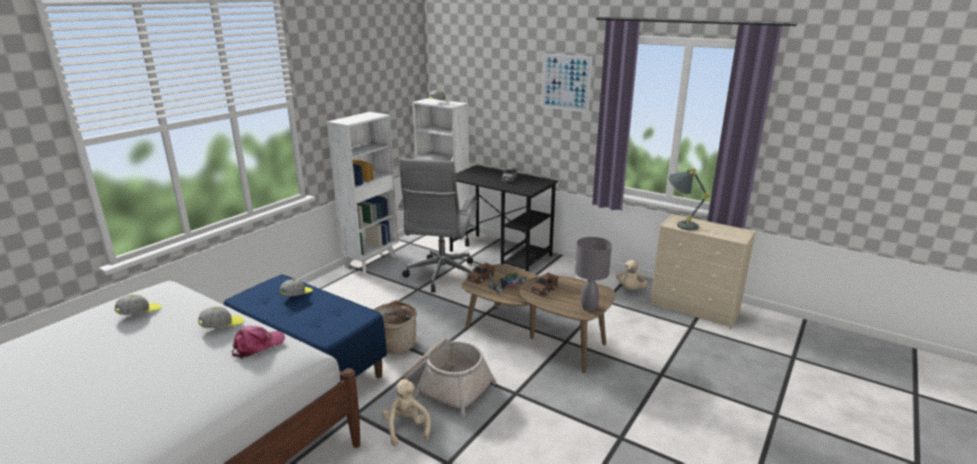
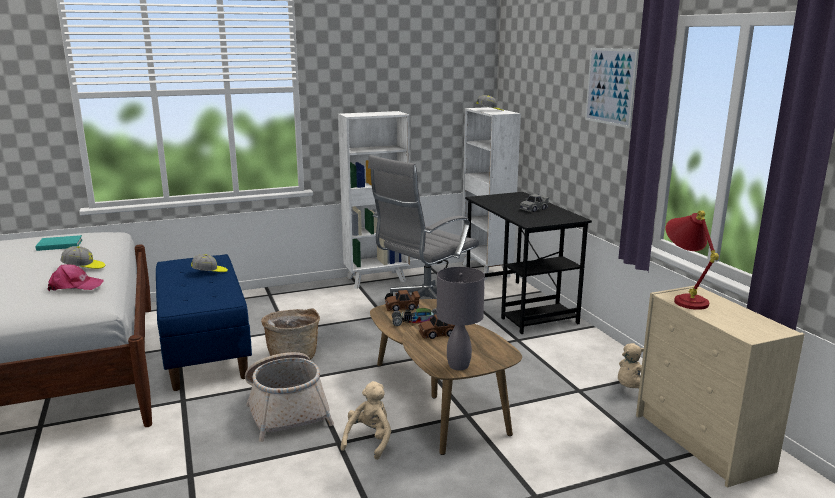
camera: 35 degrees right, 5 degrees down
(140, 313) = (58, 245): cap -> turquoise book
(406, 428) = (202, 429): beige plush toy -> beige plush toy (369, 440)
(680, 224) = (684, 298): grey table lamp -> red table lamp

